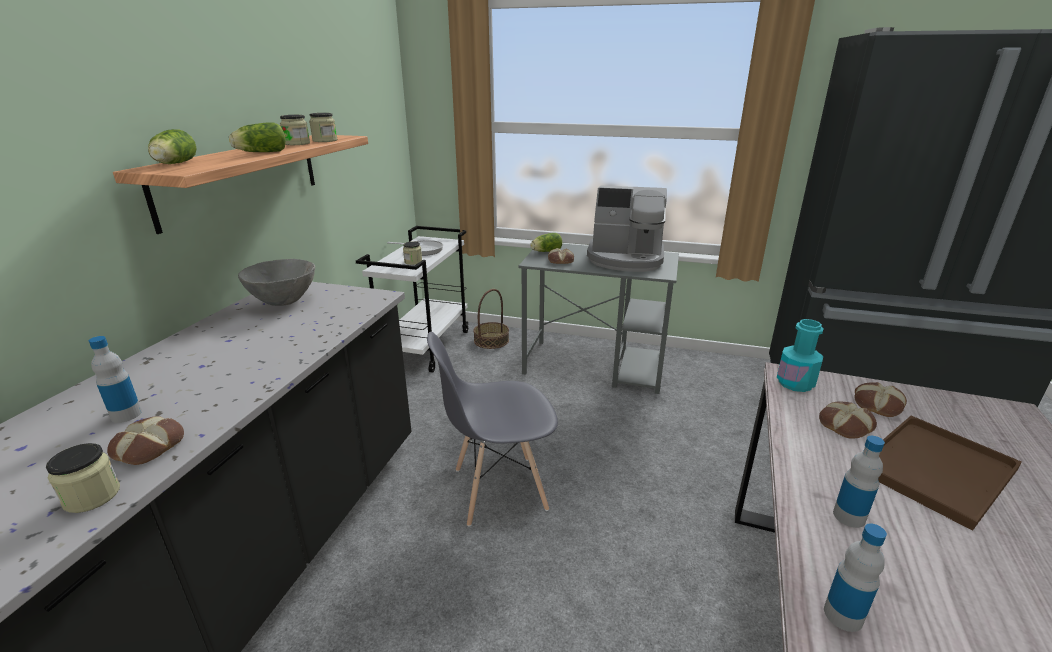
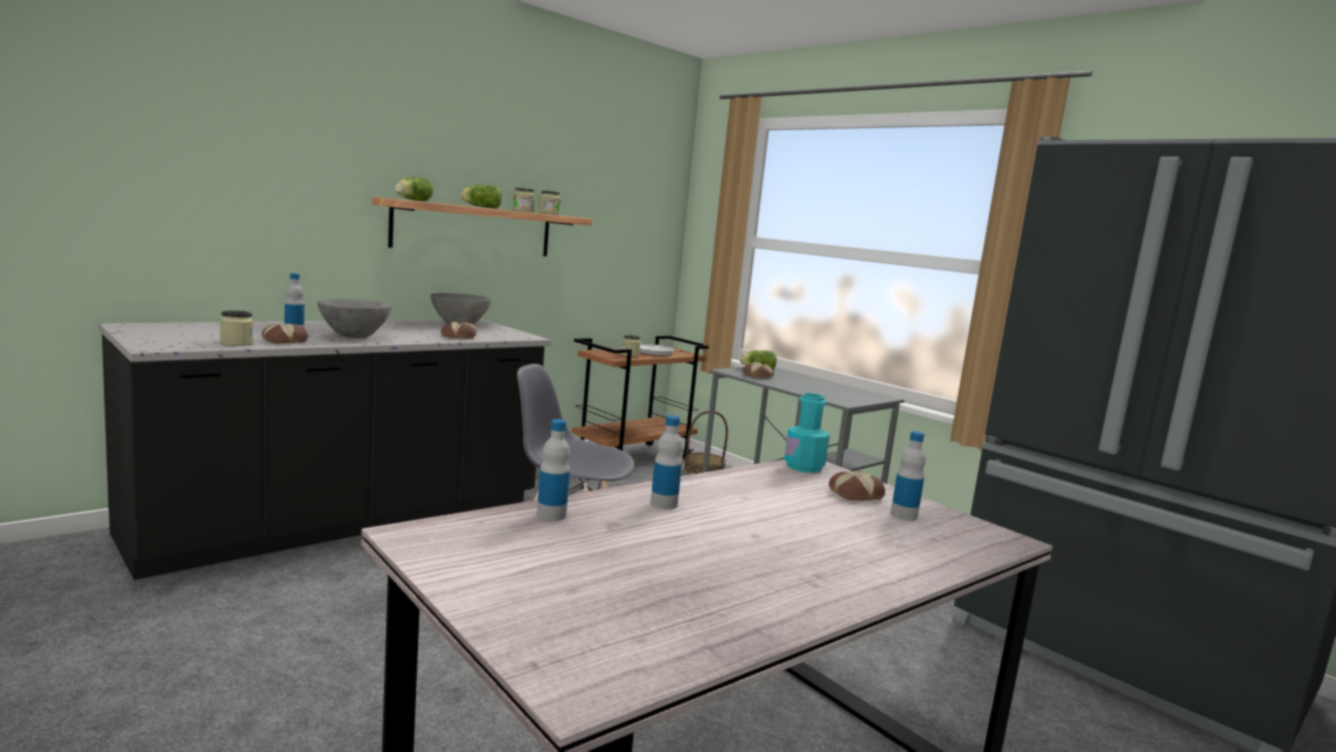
camera: 30 degrees right, 15 degrees down
(219, 387) = (354, 337): none -> grey bowl
(425, 346) = (634, 458): white cart -> brown cart
(625, 259) = (829, 389): coffee machine -> none
(844, 425) = (787, 488): bread -> bread (459, 336)
(935, 467) = (811, 520): brown tray -> none
(942, 418) = (903, 515): none -> bottle

